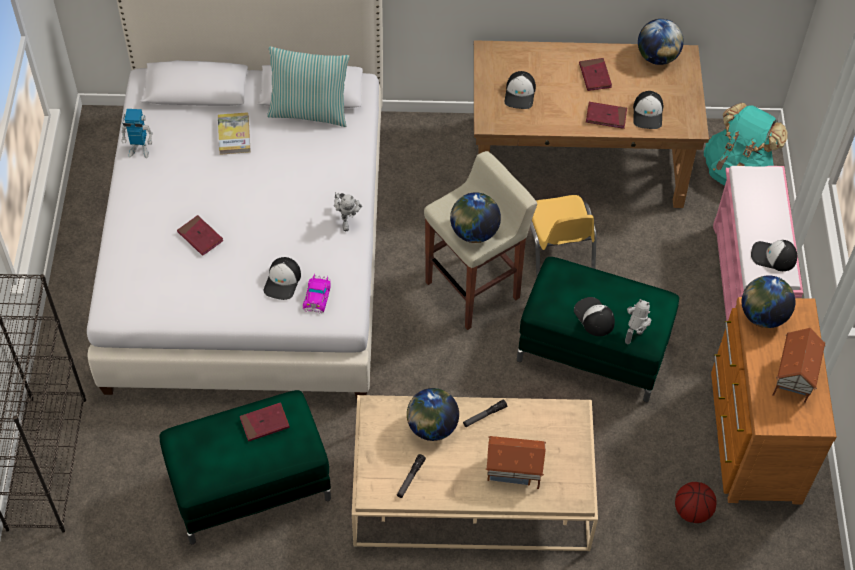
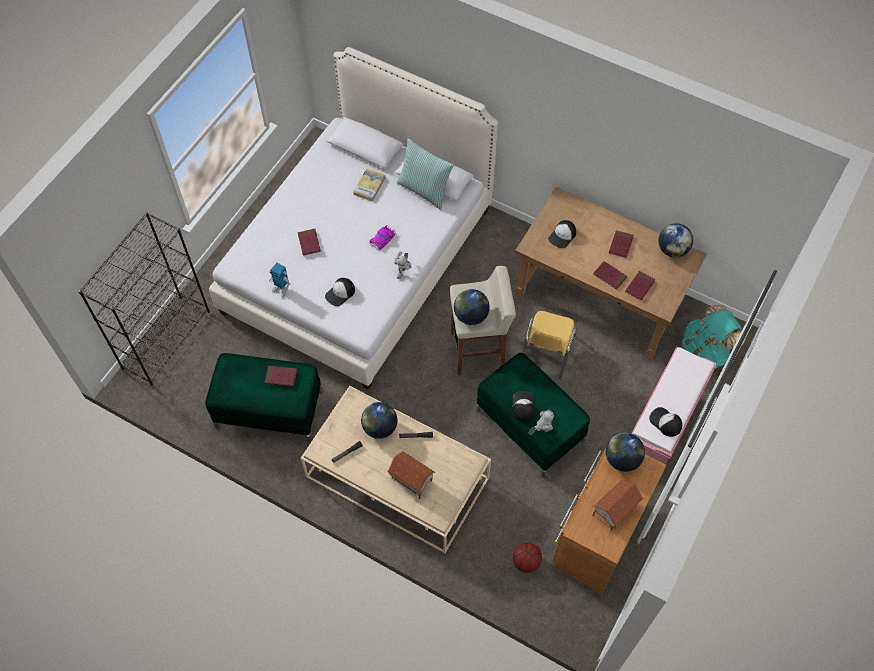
camera: 30 degrees right, 5 degrees up
(139, 149) = (308, 171): toy robot -> toy robot (281, 289)
(317, 295) = (355, 312): toy car -> toy car (382, 238)
(648, 114) = (640, 286): cap -> red book

